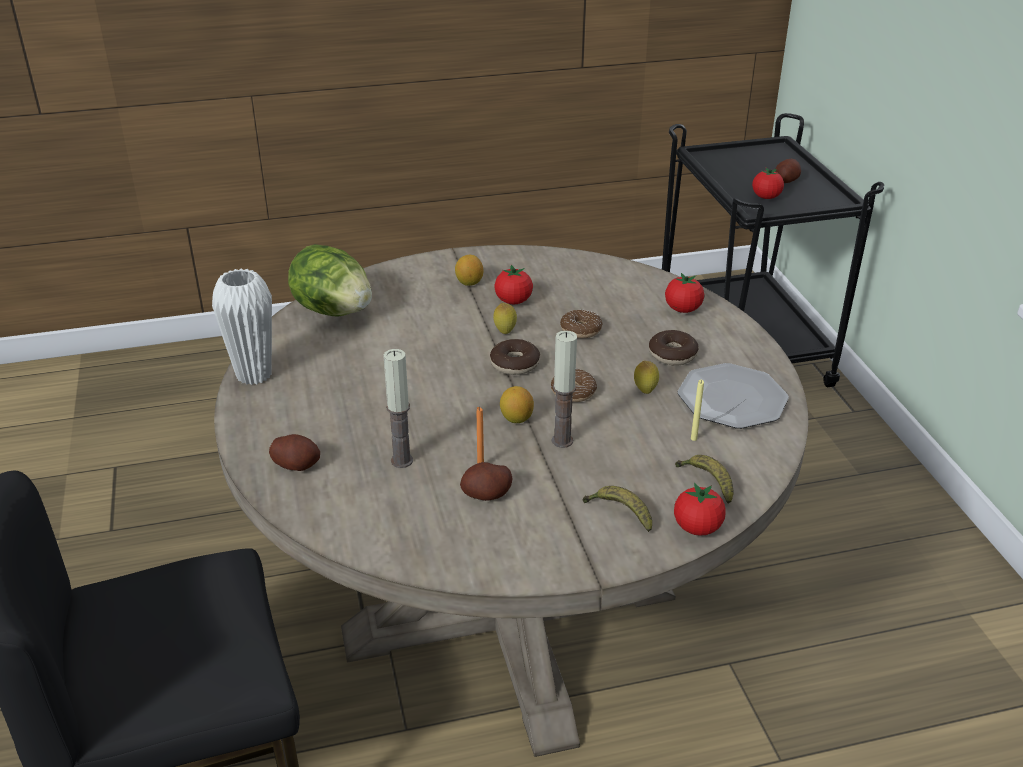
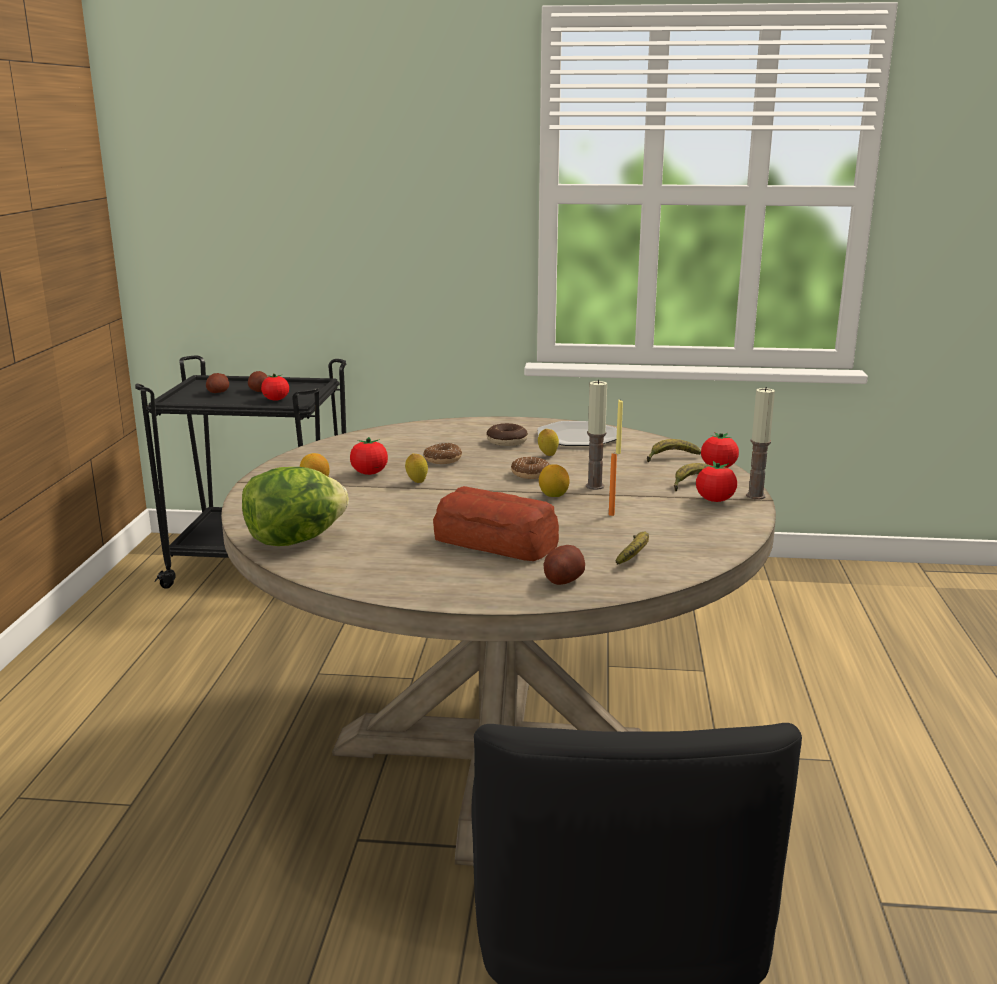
camera: 70 degrees left, 15 degrees down
(254, 375) = (384, 587): white vase -> none
(371, 410) = (496, 542): none -> bread
(372, 499) = (634, 555): none -> banana
(402, 460) = (585, 539): candle -> candle (755, 496)
(487, 494) = (650, 517): potato -> potato (218, 392)
(515, 364) = (472, 486): donut -> none
(683, 309) = (446, 429): tomato -> tomato (715, 500)

